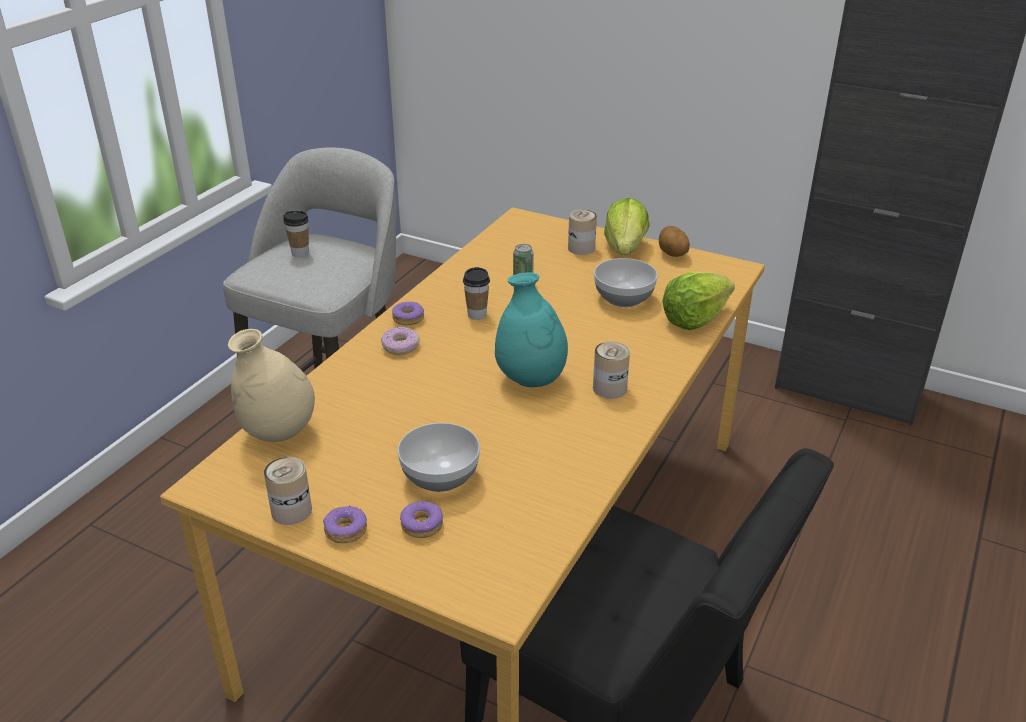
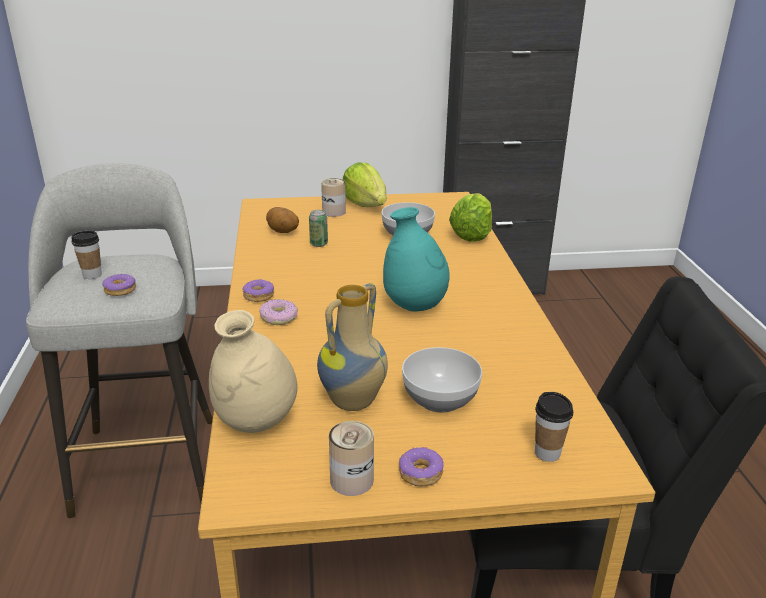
camera: 35 degrees left, 5 degrees down
(368, 449) = (354, 402): none -> vase
(422, 525) = (475, 440): donut -> donut (120, 290)
(477, 315) = (313, 276): cup -> cup (547, 453)
(609, 388) = (477, 293): can -> none
(672, 254) = (403, 200): potato -> potato (282, 232)

